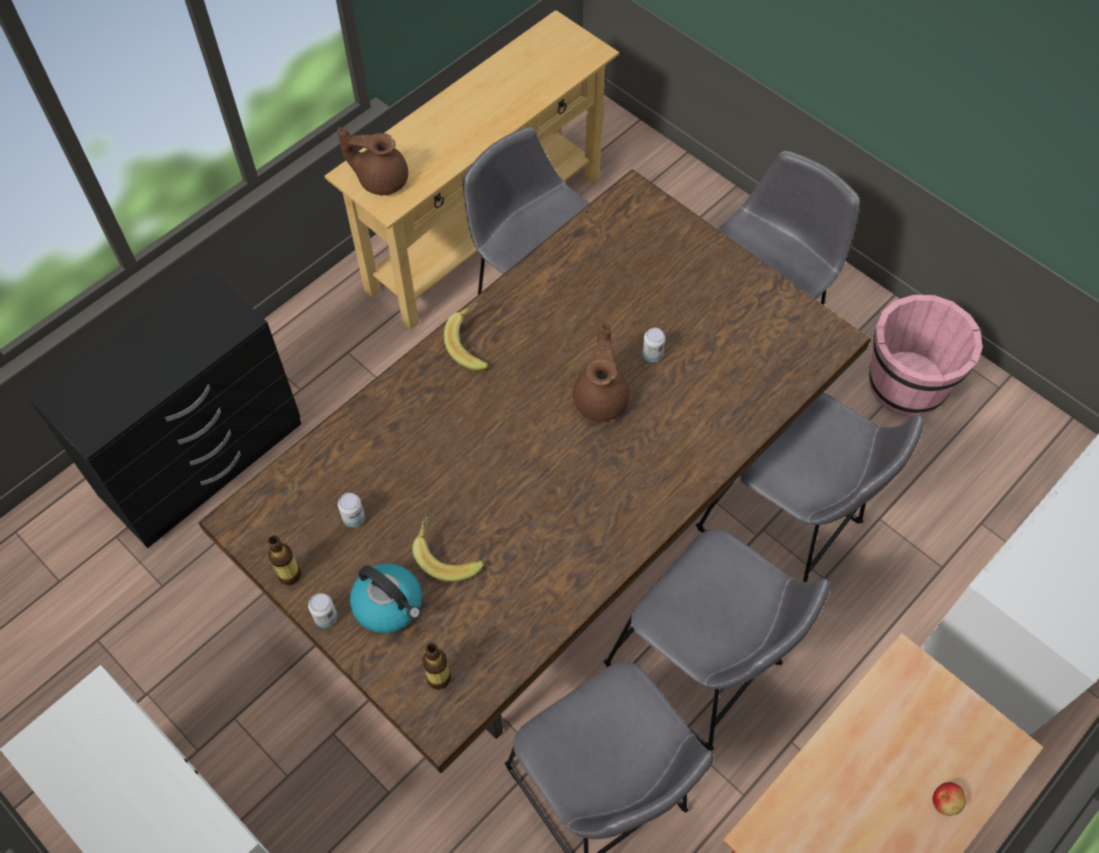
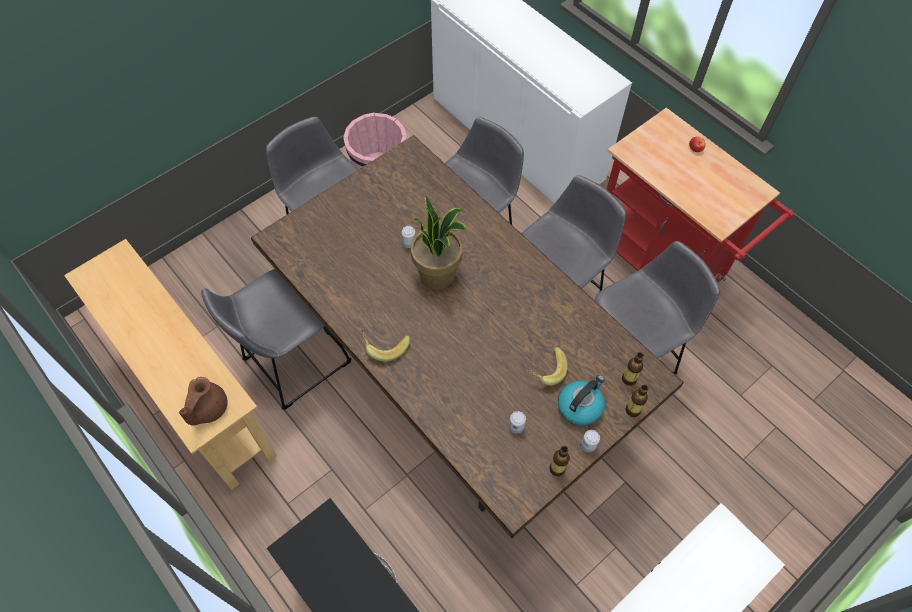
camera: 85 degrees left, 0 degrees up
(385, 683) = (632, 410): none -> bottle
(601, 398) = (438, 274): brown teapot -> potted plant

